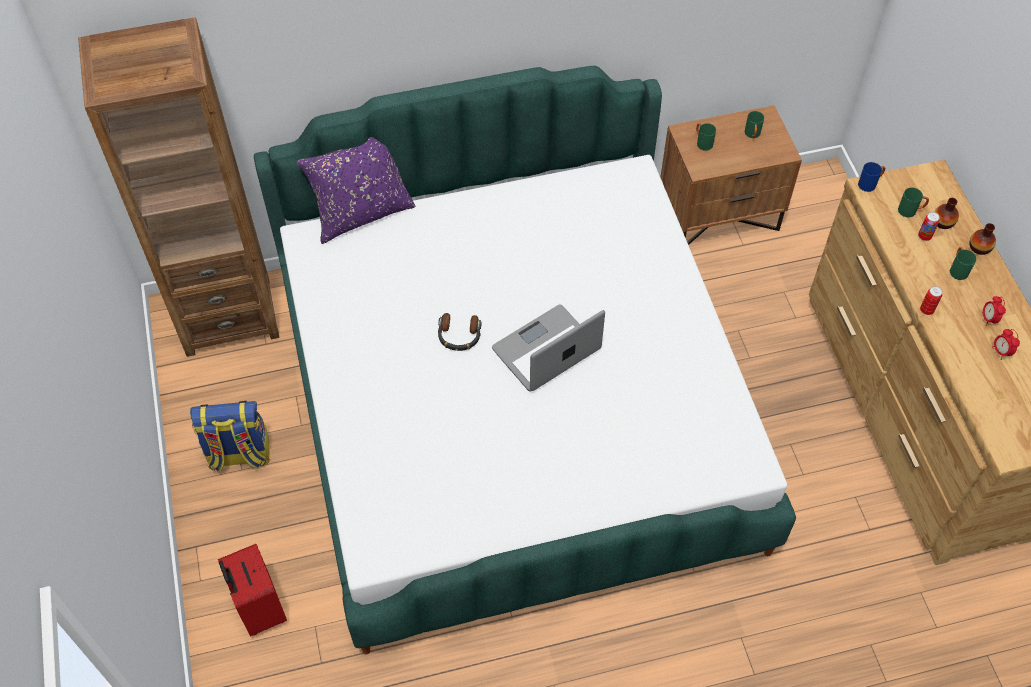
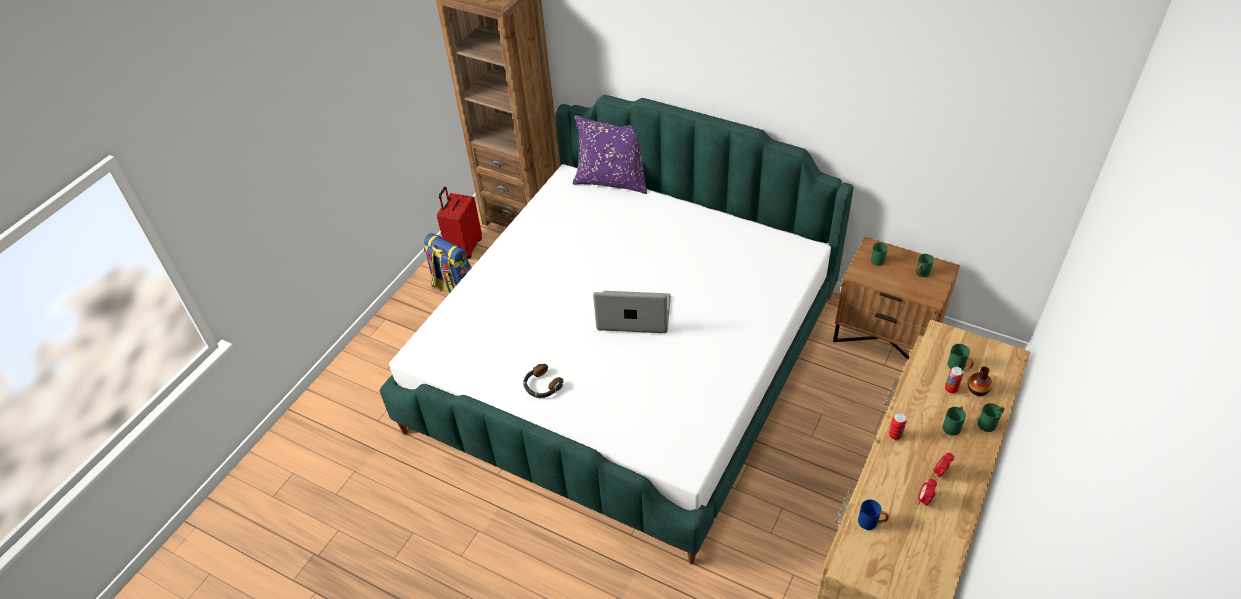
camera: 45 degrees right, 10 degrees down
(259, 609) = (379, 371): red suitcase -> red suitcase (464, 247)
(459, 336) = (592, 275): headphones -> headphones (542, 385)
(869, 184) = (945, 332): blue mug -> blue mug (871, 522)
(979, 247) = (989, 423): vase -> green mug

